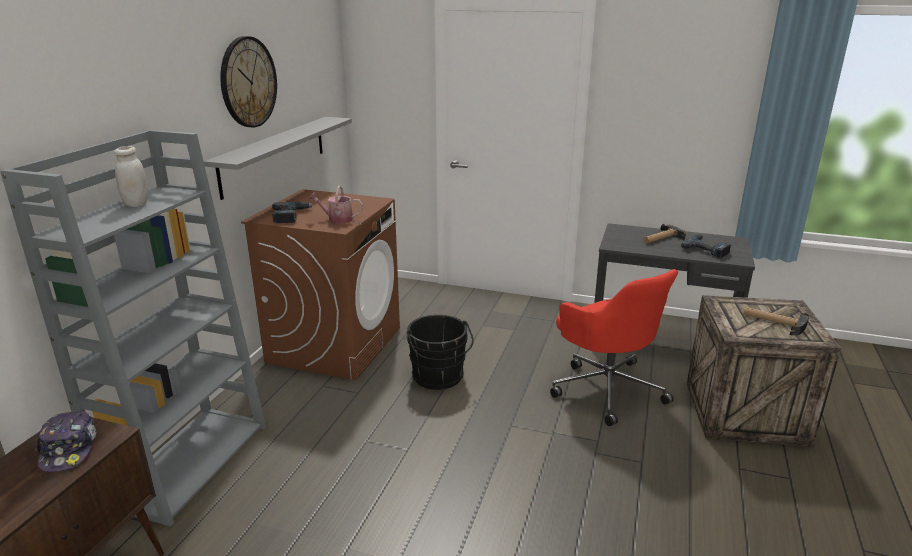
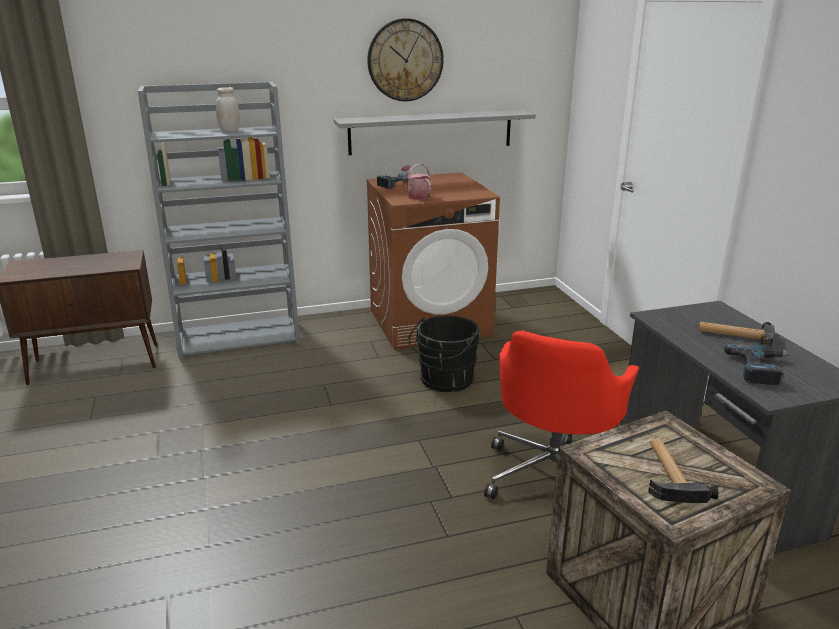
camera: 55 degrees right, 0 degrees up
(69, 449) = (108, 263): cap -> none

